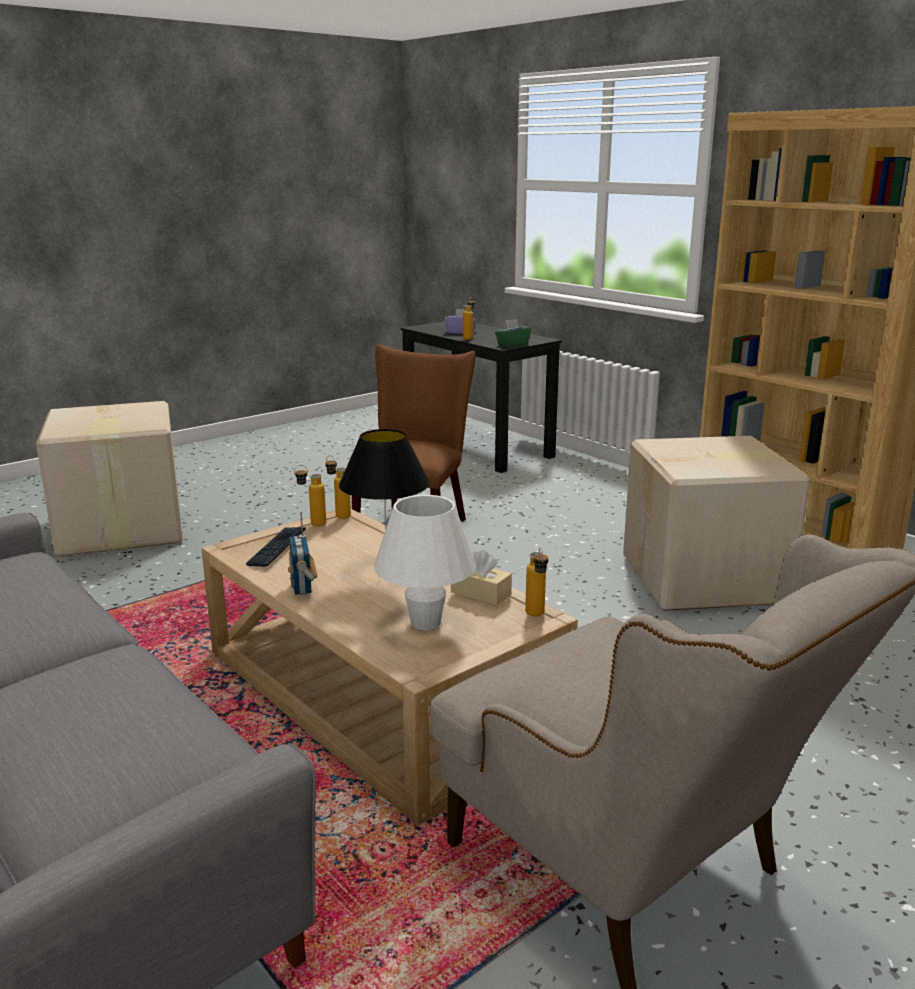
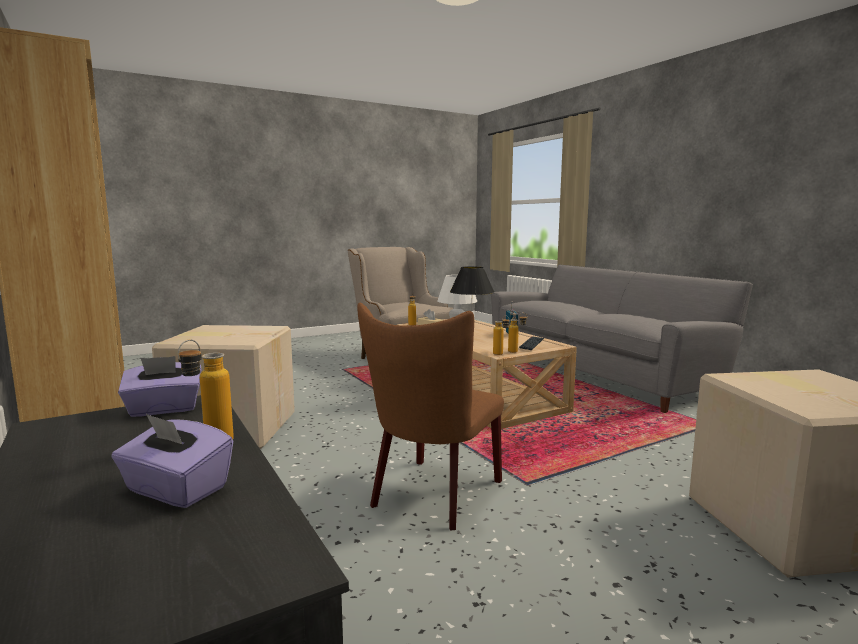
camera: 170 degrees left, 10 degrees down
(512, 344) = (164, 409): green tissue box -> purple tissue box

